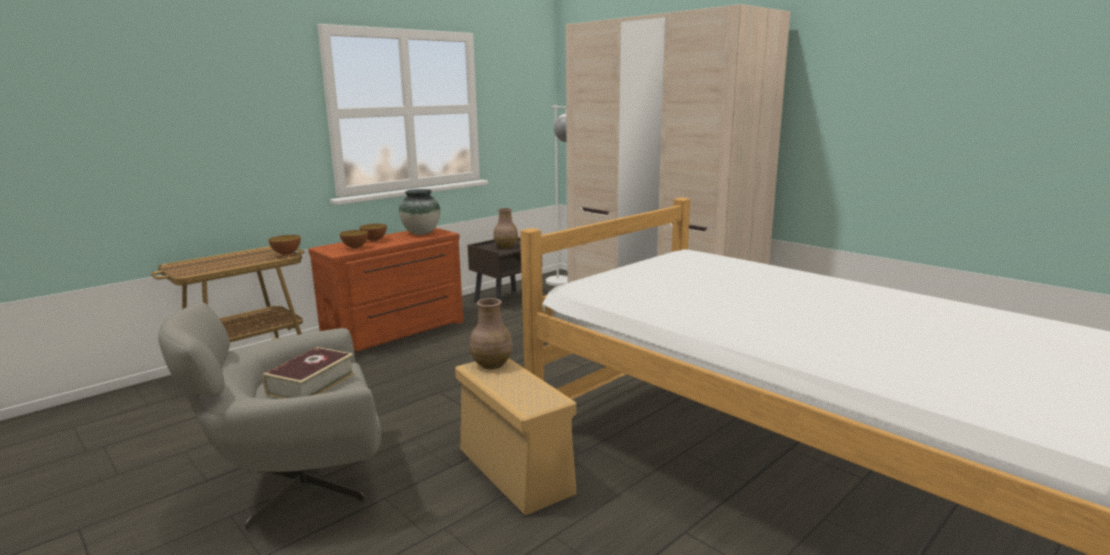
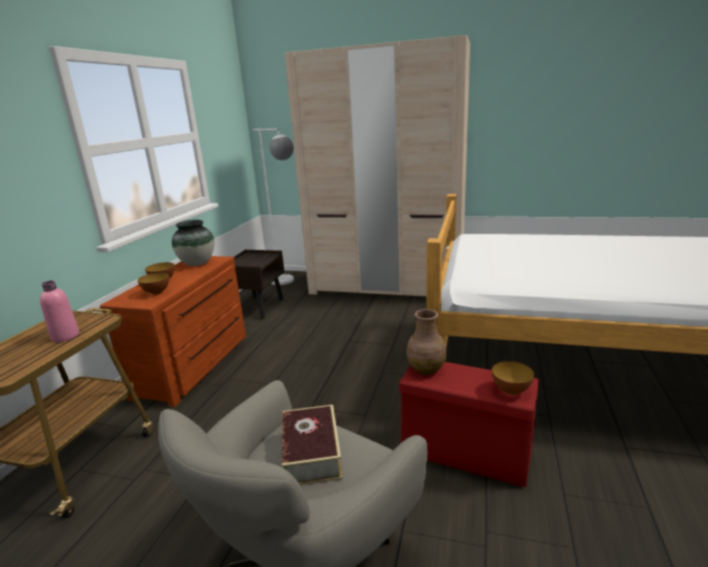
camera: 30 degrees left, 5 degrees up
(251, 260) = (65, 336): none -> pink bottle
(286, 254) = (101, 318): bowl -> bowl (511, 390)
(506, 247) = (255, 260): brown vase -> none
(513, 470) = (463, 452): beige storage box -> red storage box

